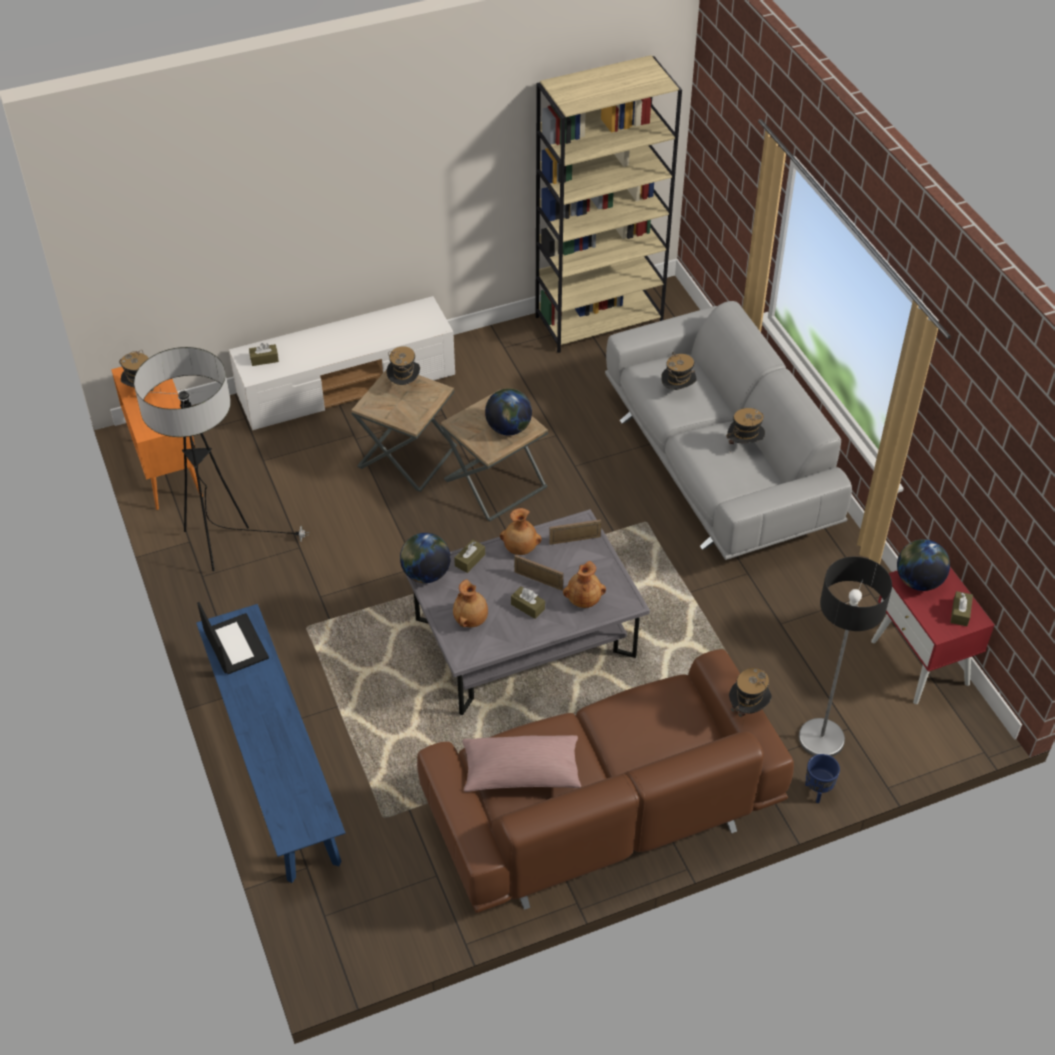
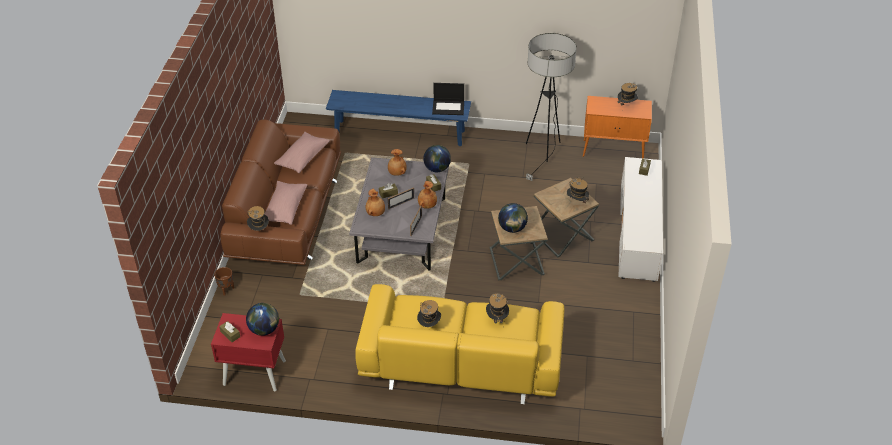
camera: 120 degrees right, 5 degrees down
(599, 319) = (634, 370): beige bookcase -> none
(660, 723) = (285, 208): none -> pink pillow
(718, 466) = (460, 363): grey sofa -> yellow sofa
(817, 791) = (226, 289): blue planter -> brown planter
(821, 738) = (250, 307): floor lamp -> none

